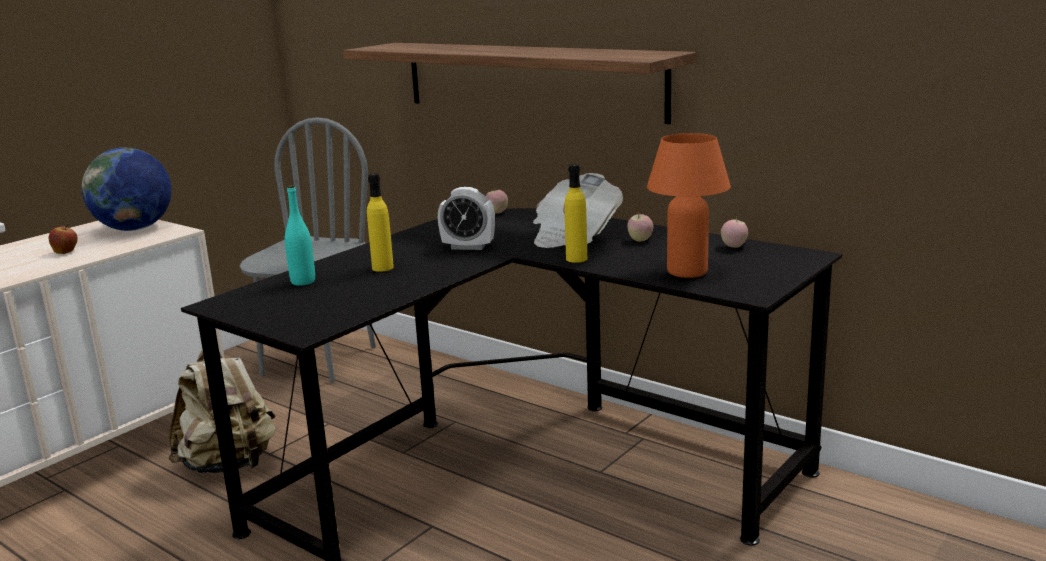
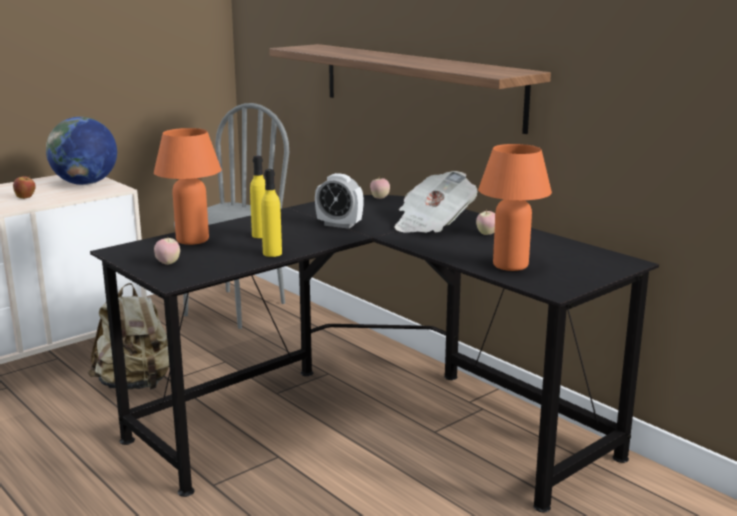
camera: 10 degrees right, 0 degrees up
(303, 282) = (192, 240): turquoise bottle -> orange table lamp
(576, 259) = (423, 244): yellow bottle -> yellow bottle (272, 253)
(734, 247) = (565, 248): apple -> apple (168, 263)

